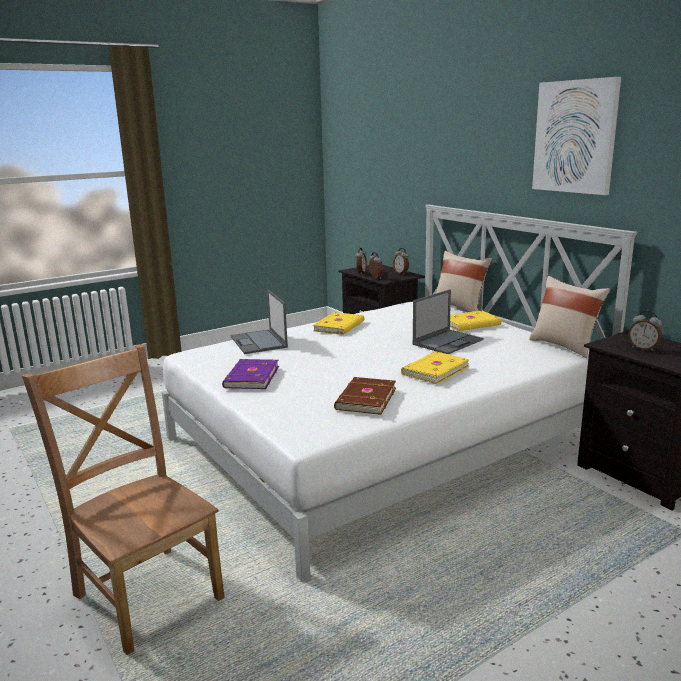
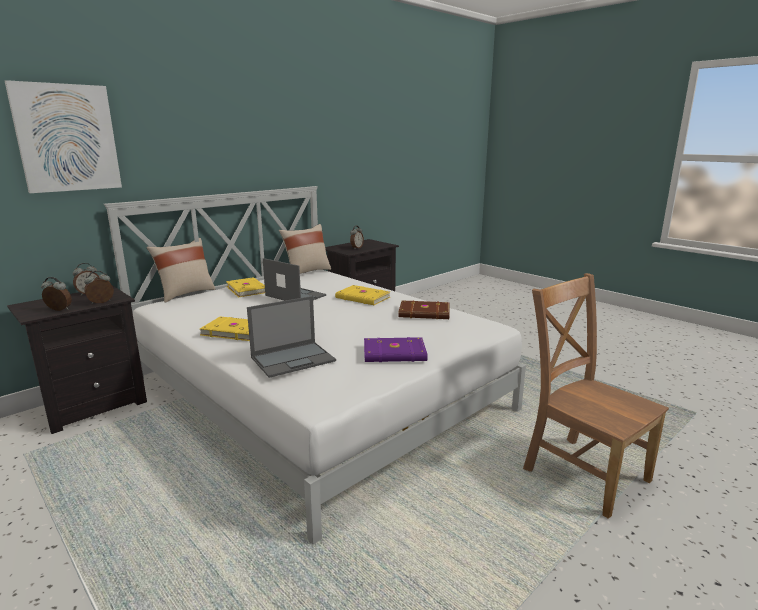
camera: 100 degrees left, 0 degrees up
(146, 592) = (581, 471): brown chair -> brown chair turned 105 degrees clockwise
(575, 137) = (259, 126): picture -> picture (67, 138)

